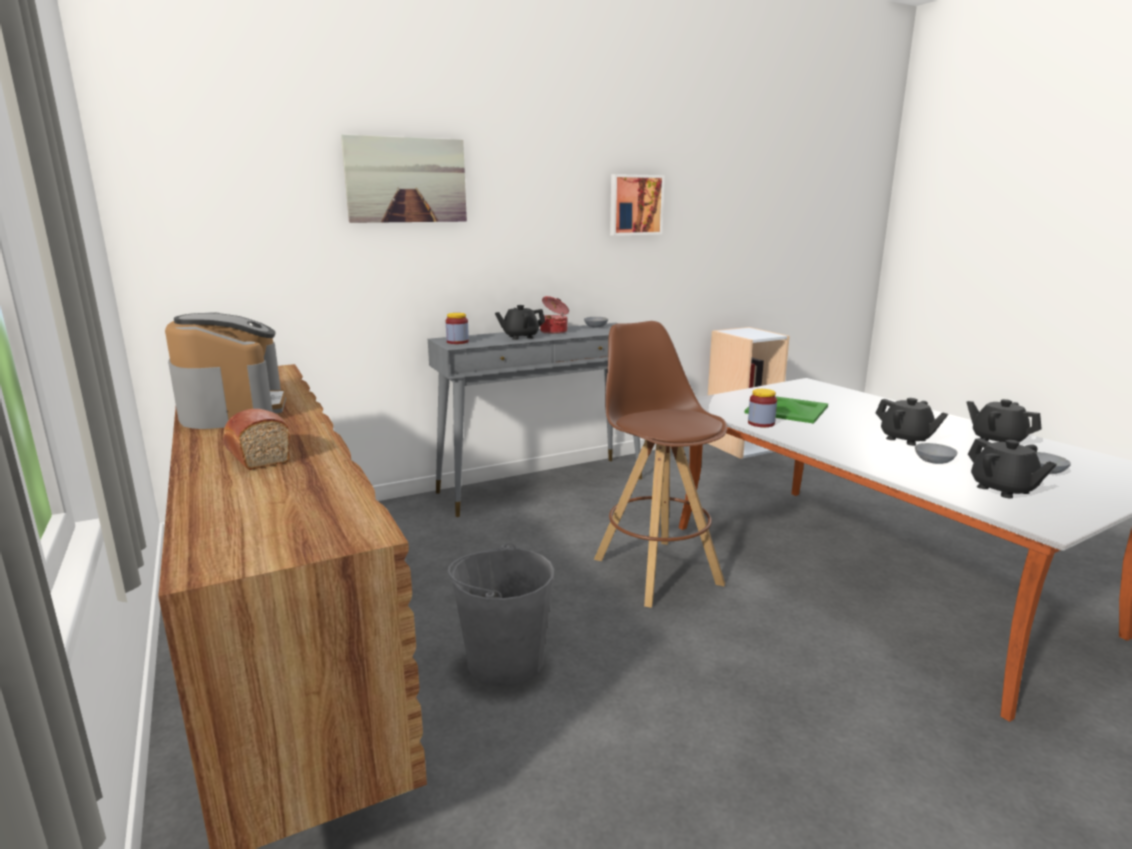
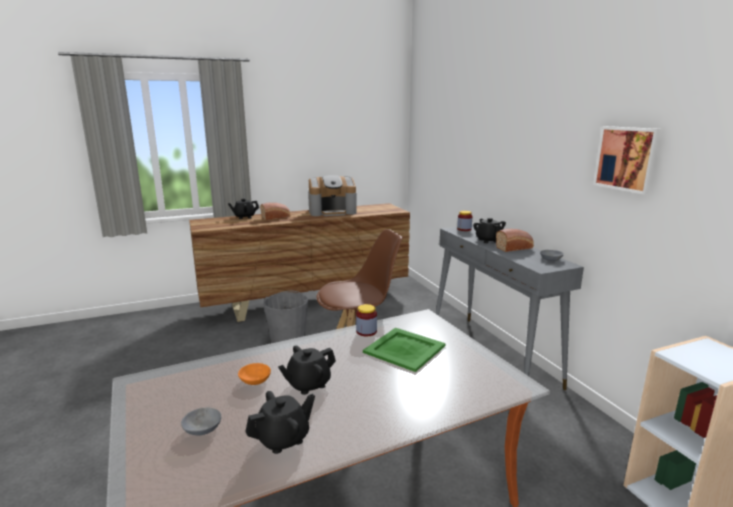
camera: 95 degrees right, 0 degrees up
(406, 180) = (483, 126): picture -> none
(554, 332) = (515, 248): cooking pot -> bread
(935, 461) = (254, 380): grey bowl -> orange bowl
(1003, 489) = (188, 389): black teapot -> black teapot (244, 217)

